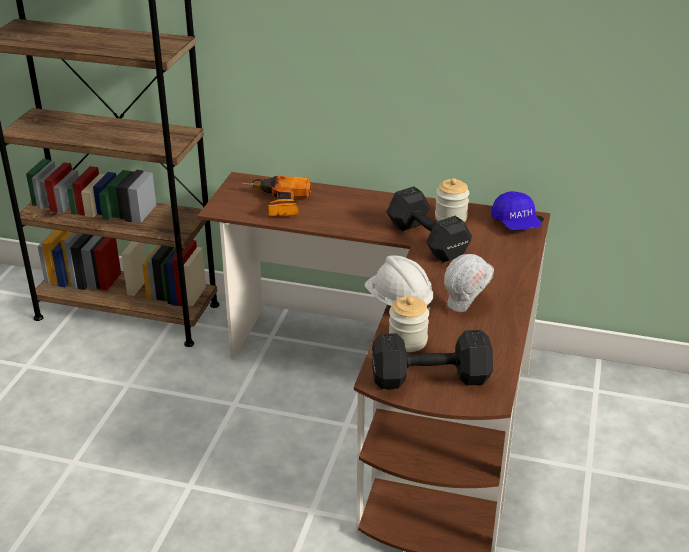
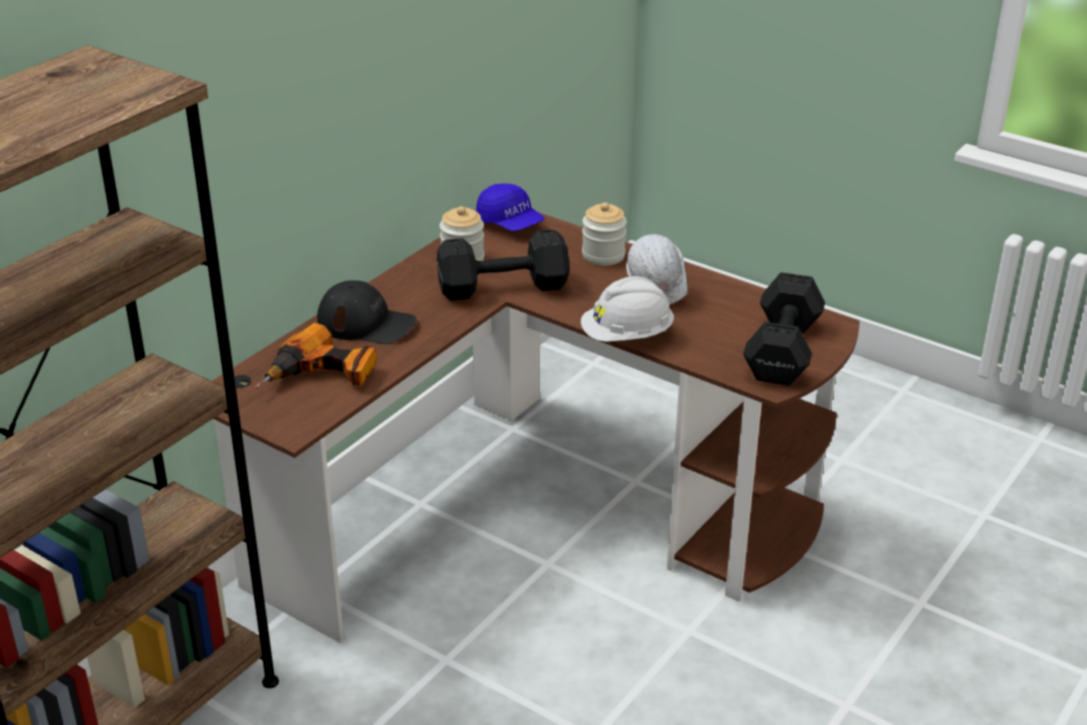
camera: 70 degrees left, 0 degrees up
(345, 204) = (367, 323): none -> black cap
(407, 341) = (707, 349): jar -> jar (603, 255)
(516, 223) = (510, 223): blue cap -> blue cap turned 45 degrees clockwise

